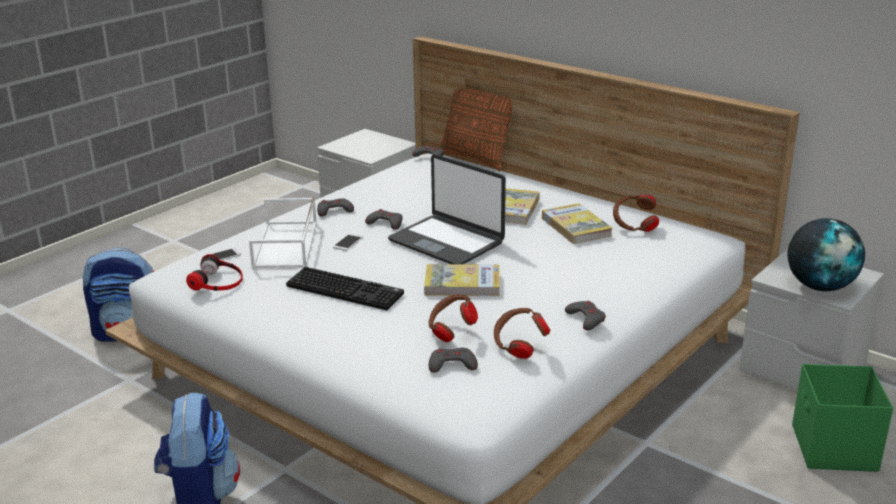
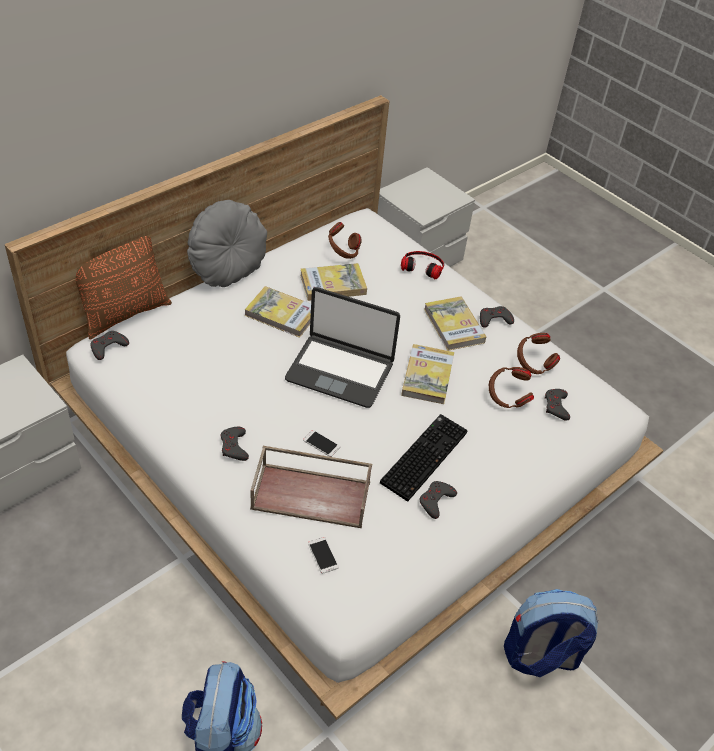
camera: 85 degrees left, 20 degrees up
(218, 281) = (383, 559): headphones -> headphones (423, 266)
(286, 245) = (312, 495): white tray -> brown tray
(385, 223) = (283, 408): grey game controller -> grey game controller (436, 501)
(447, 241) = (340, 371): laptop -> laptop turned 60 degrees clockwise
(555, 293) = (454, 326): none -> book
(558, 185) = (228, 273): none -> grey pillow
(820, 286) = (441, 199): globe -> none
(833, 449) = (507, 279): green storage box -> none

